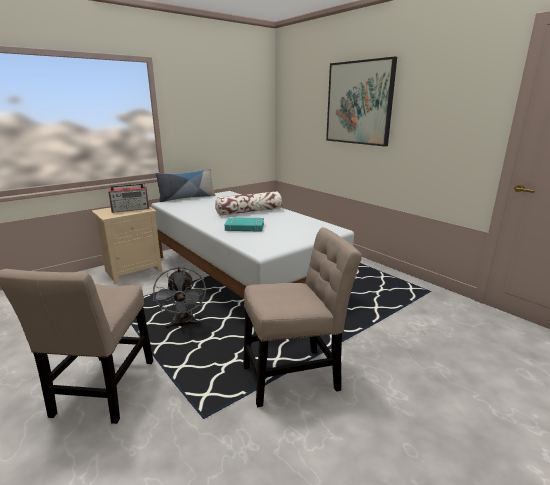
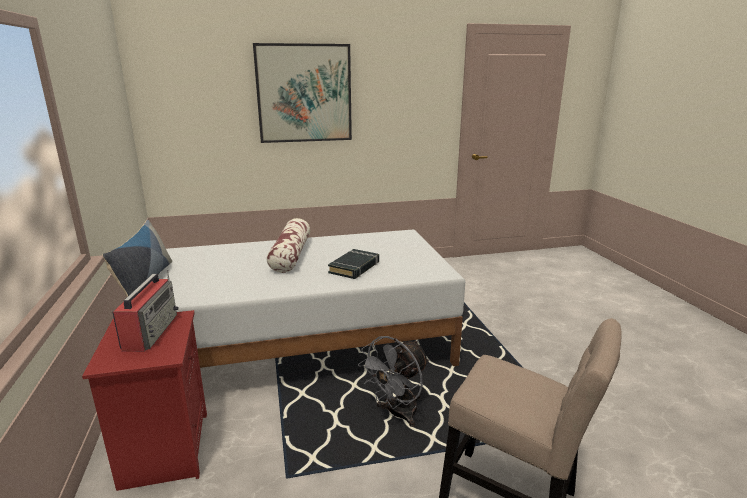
camera: 65 degrees left, 0 degrees up
(133, 271) = (164, 448): beige nightstand -> red nightstand
(183, 325) = (397, 414): grey fan -> grey fan turned 120 degrees clockwise
(244, 227) = (354, 267): turquoise book -> black book
(295, 376) = (525, 361): beige chair -> none

